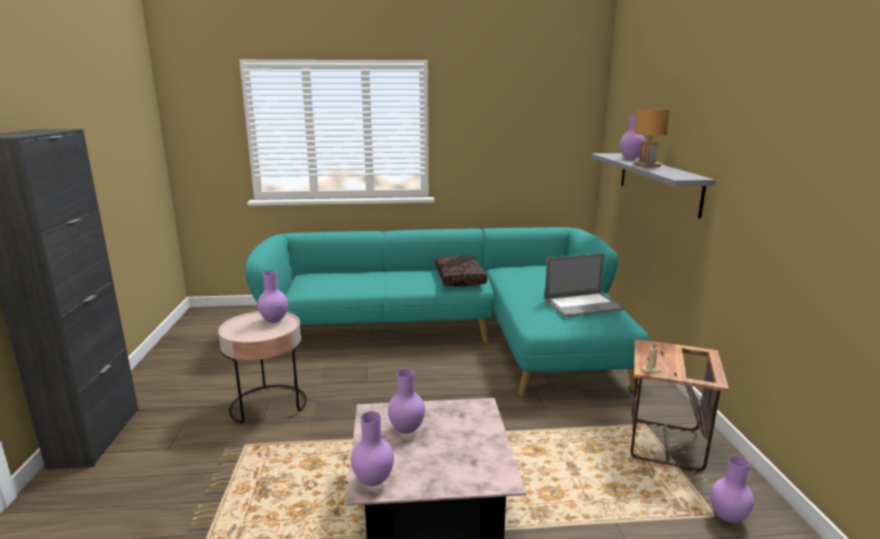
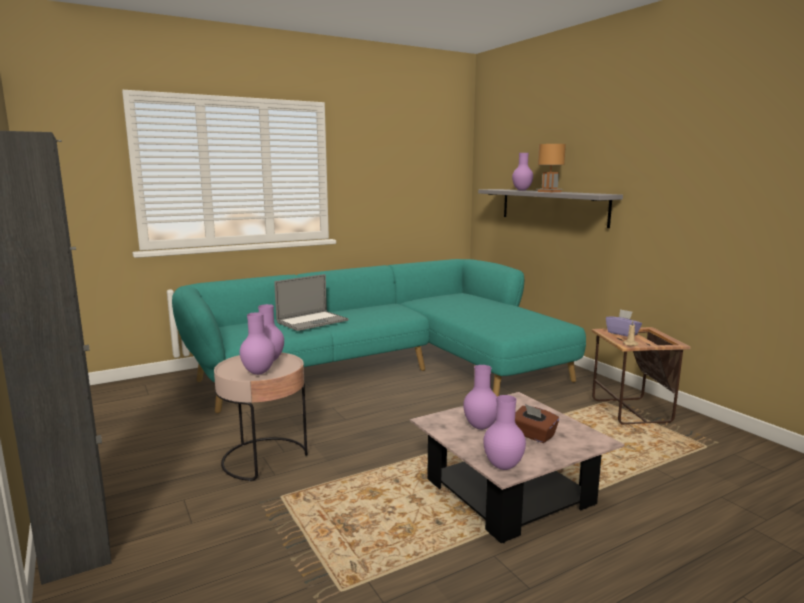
camera: 25 degrees left, 5 degrees down
(444, 454) = (533, 435): none -> brown tissue box
(461, 278) = (389, 311): brown pillow -> none
(583, 305) = (521, 315): laptop -> laptop (312, 321)
(663, 352) = (622, 333): none -> purple tissue box
(728, 518) = (715, 445): purple vase -> purple vase (259, 373)

